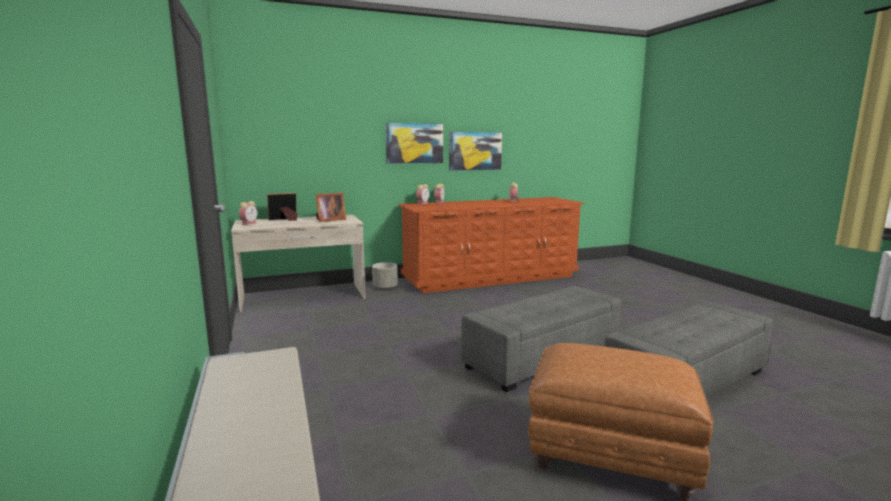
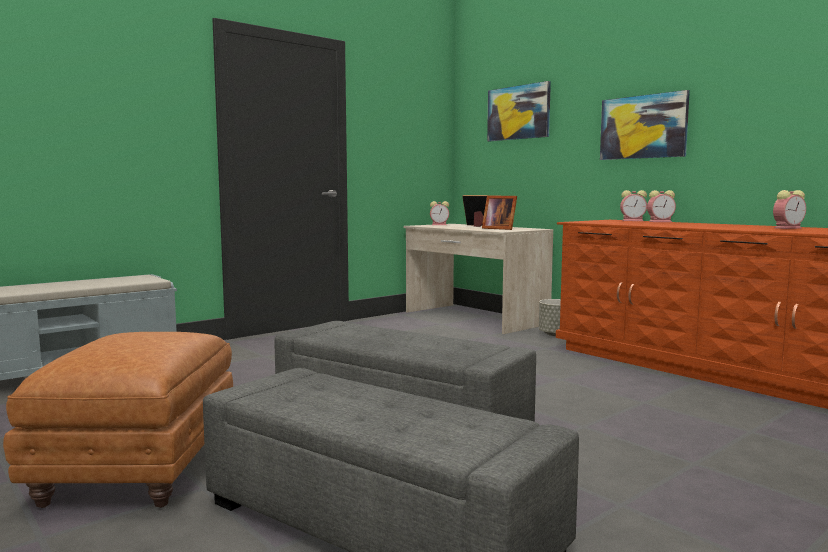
camera: 70 degrees right, 5 degrees down
(475, 151) = (751, 132): picture -> picture (518, 112)

